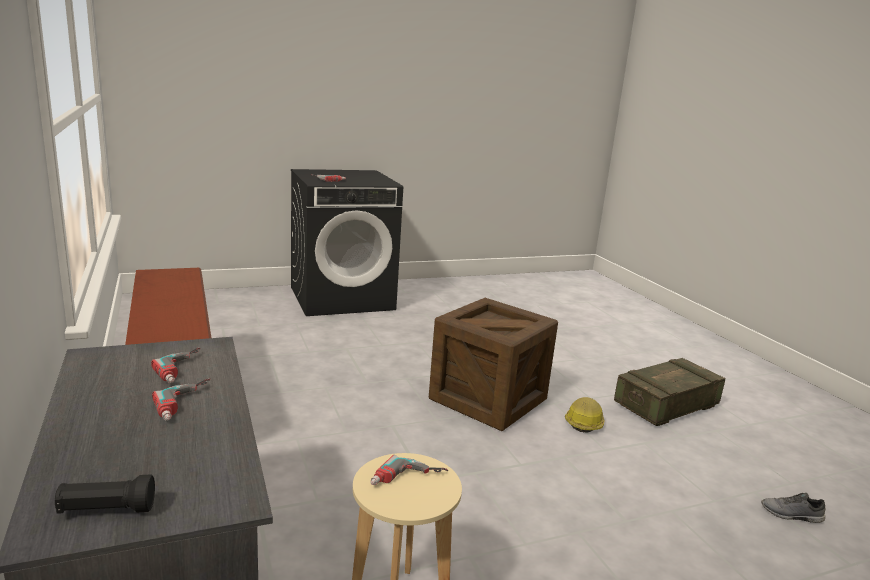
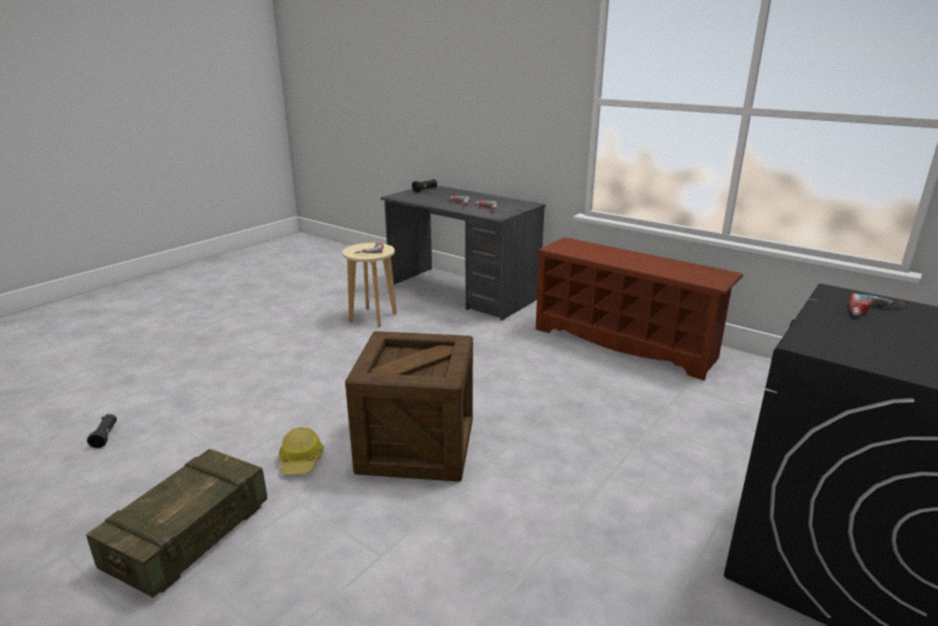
camera: 150 degrees right, 5 degrees up
(791, 515) = (105, 436): grey shoe -> black flashlight

